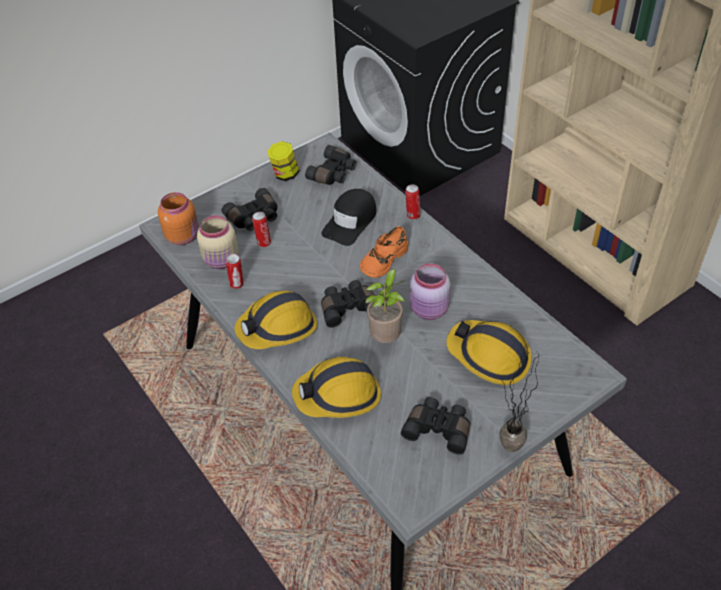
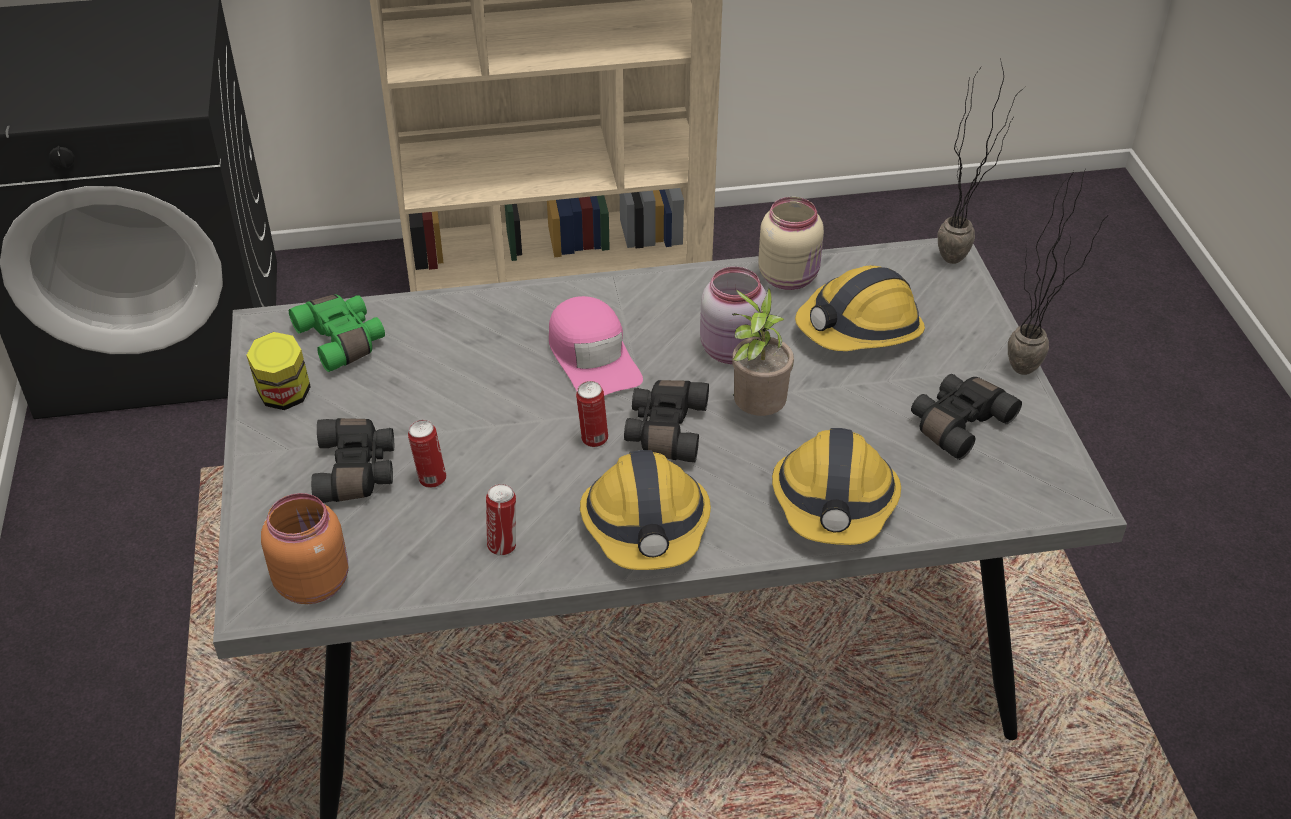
camera: 65 degrees left, 5 degrees down
(222, 260) = (427, 547): beige jar -> beige jar (789, 277)
(334, 173) = (343, 340): black binoculars -> green binoculars
(350, 222) = (478, 362): black cap -> none
(383, 259) = (593, 357): orange shoe -> pink cap
(412, 215) = (525, 294): can -> can (593, 439)
(595, 384) = (963, 261): none -> potted plant

